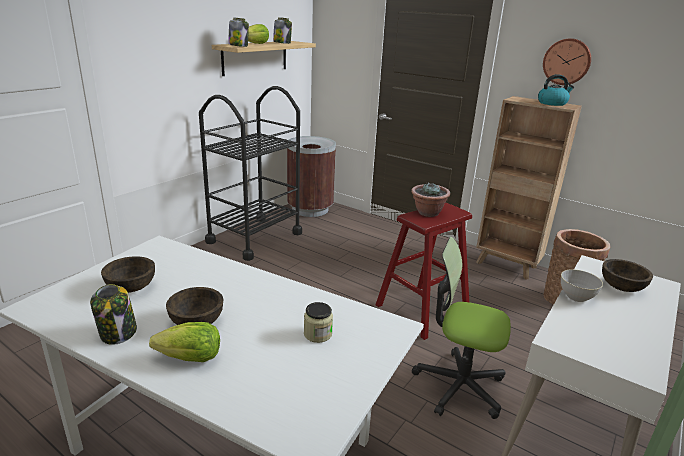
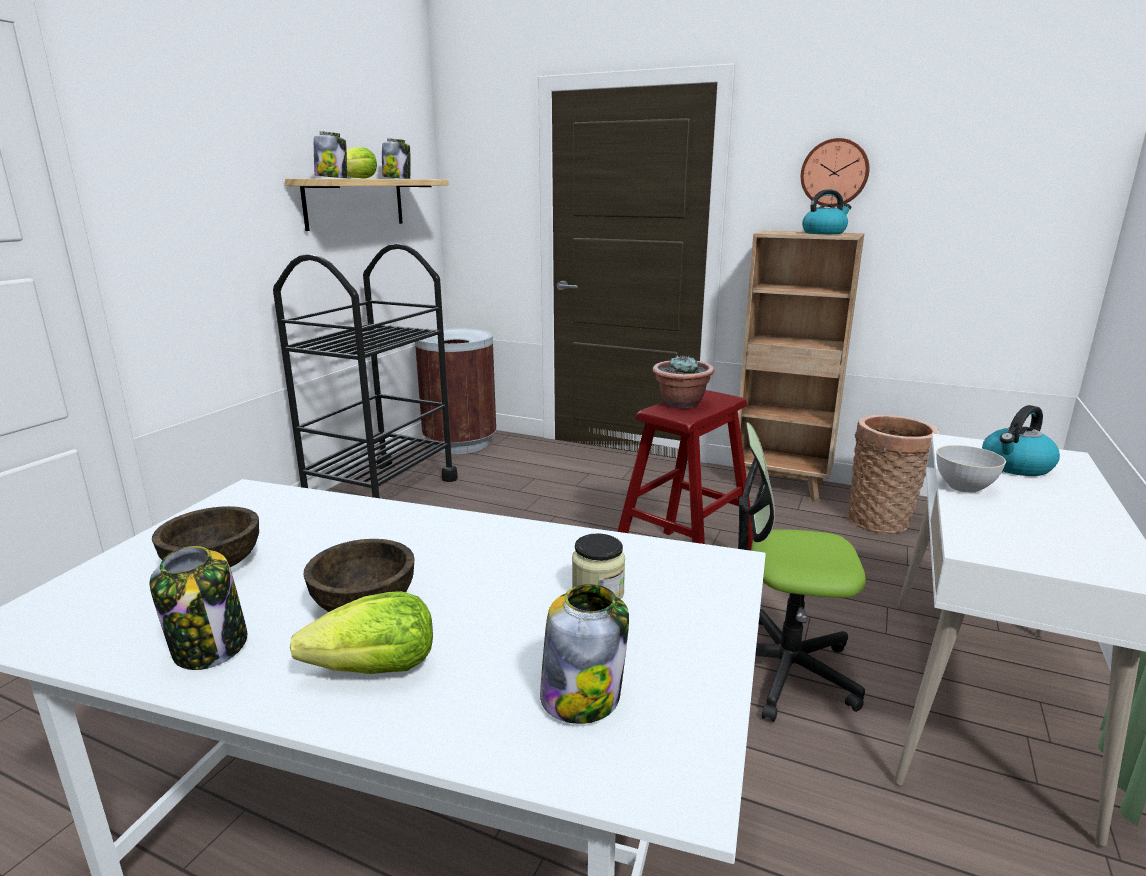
camera: 10 degrees left, 5 degrees down
(284, 390) = (582, 696): none -> jar
(621, 287) = (1016, 467): brown bowl -> kettle

